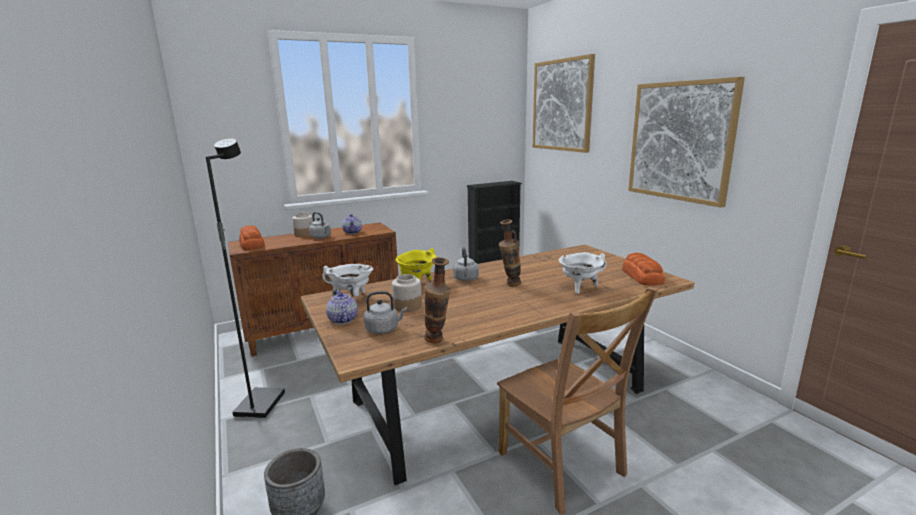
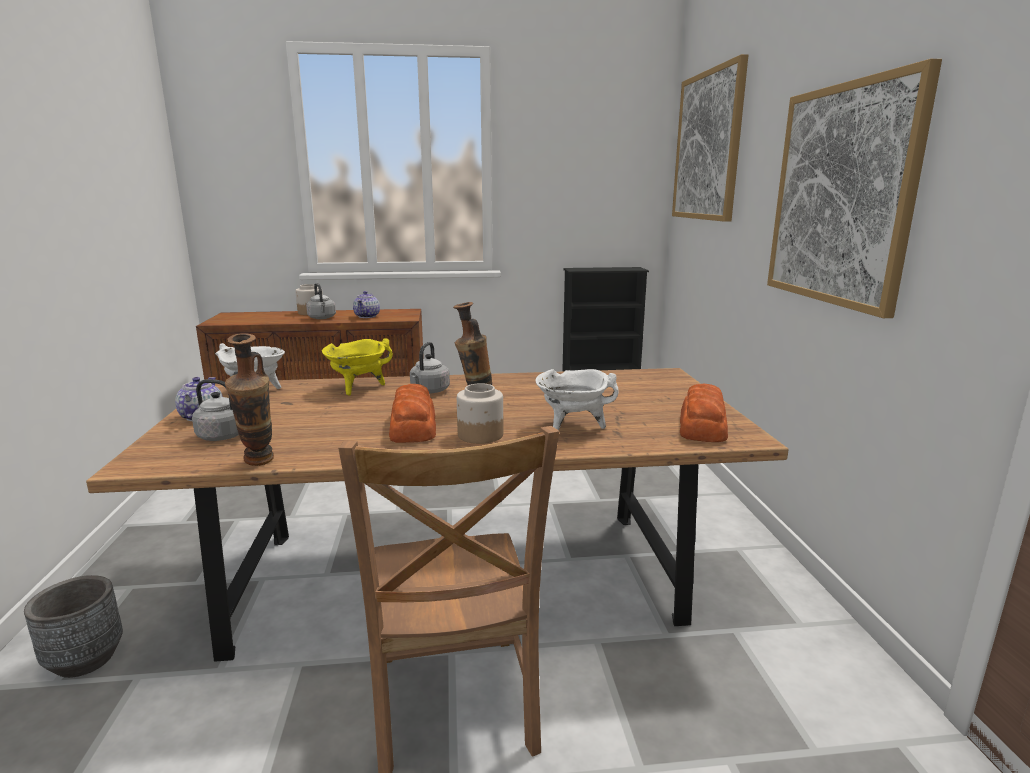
camera: 20 degrees right, 0 degrees up
(252, 244) = (238, 317): bread -> bread (413, 426)
(259, 404) = (176, 516): black floor lamp -> none
(407, 306) = (299, 413): jar -> jar (479, 435)

